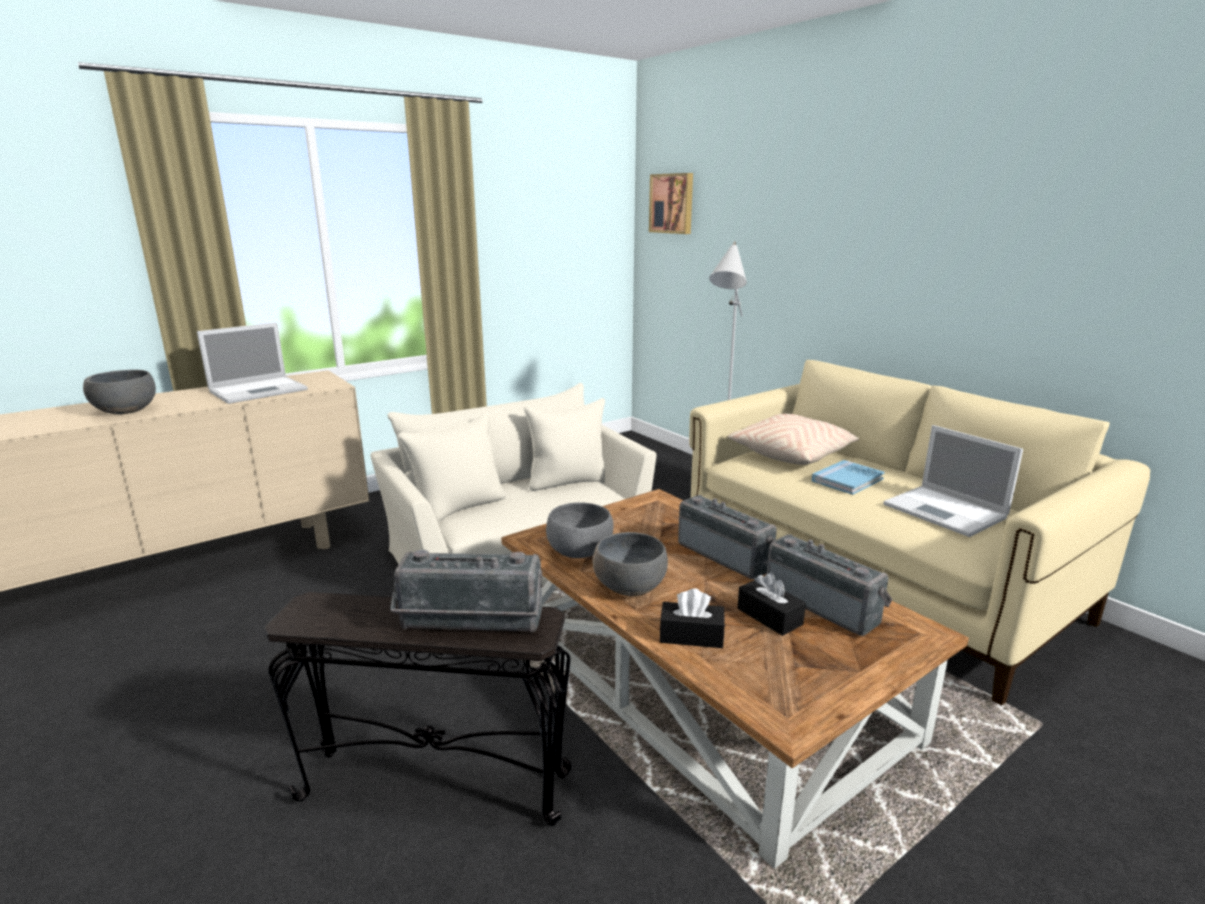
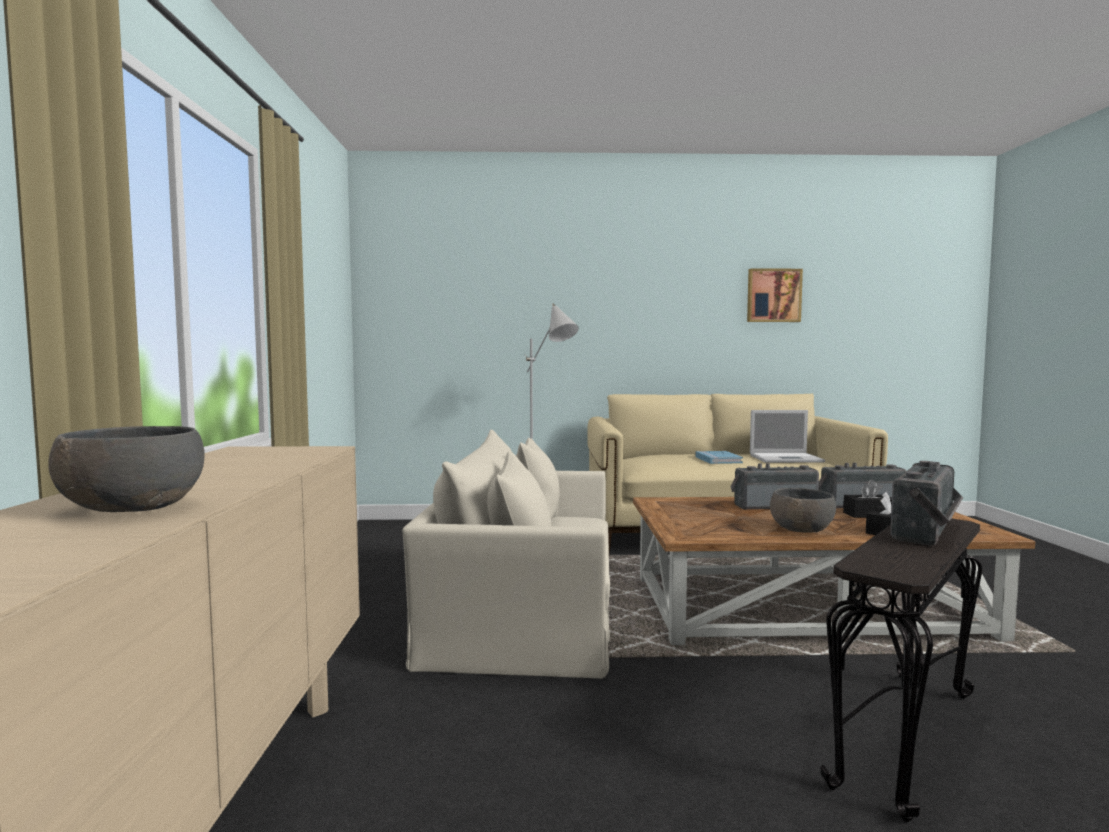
camera: 55 degrees left, 15 degrees down
(260, 390) = (248, 464): laptop -> none
(579, 551) = (726, 530): grey bowl -> none
(672, 203) = (410, 282): picture -> picture (773, 295)
(792, 454) = (656, 458): beige pillow -> none

